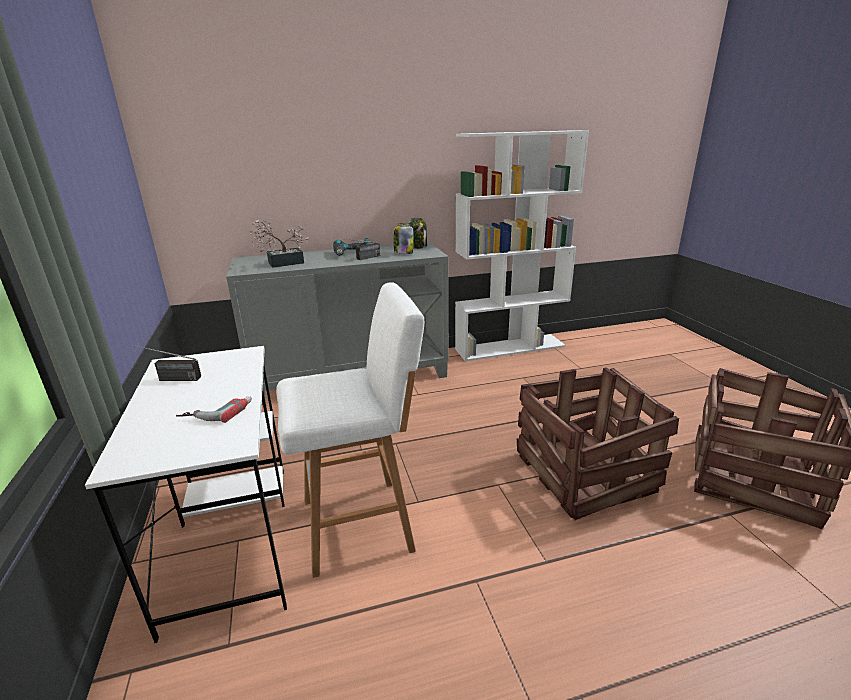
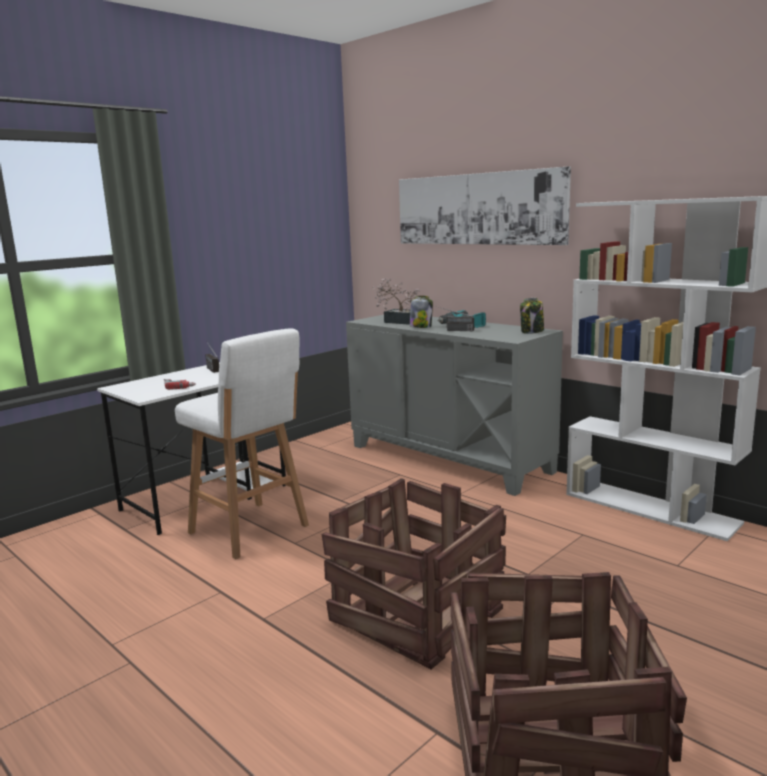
camera: 60 degrees right, 10 degrees down
(333, 139) = (477, 209): none -> picture
(403, 253) = (497, 333): jar -> jar (421, 327)

